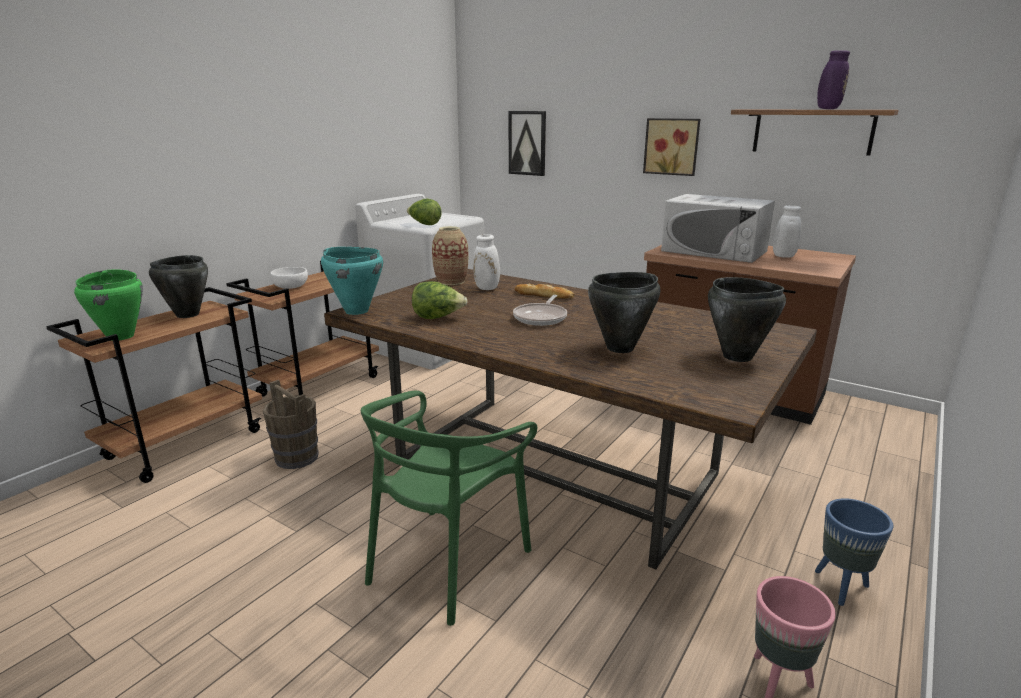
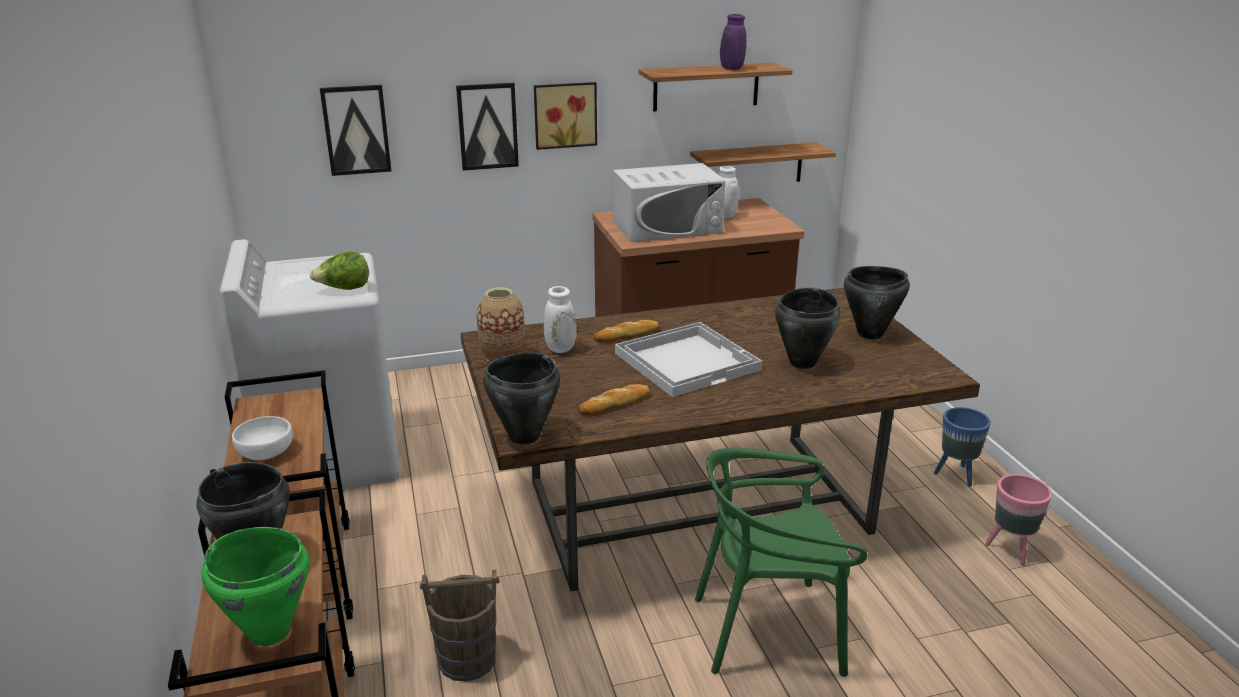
camera: 50 degrees left, 5 degrees up
(356, 311) = (523, 436): turquoise cooking pot -> black cooking pot
(438, 318) = (615, 404): lettuce -> bread
(447, 562) = (769, 630): green chair -> green chair turned 105 degrees clockwise
(541, 317) = (687, 361): frying pan -> white tray
(611, 150) = (487, 126): none -> picture
(857, 221) = (753, 166): none -> shelf

